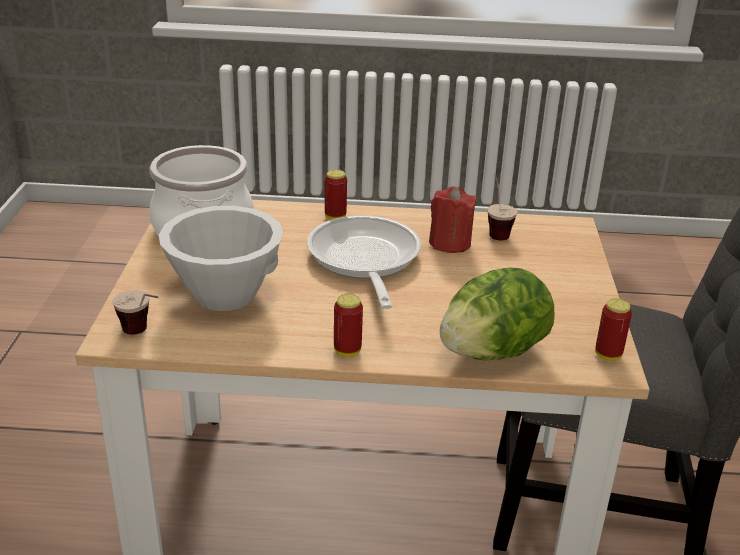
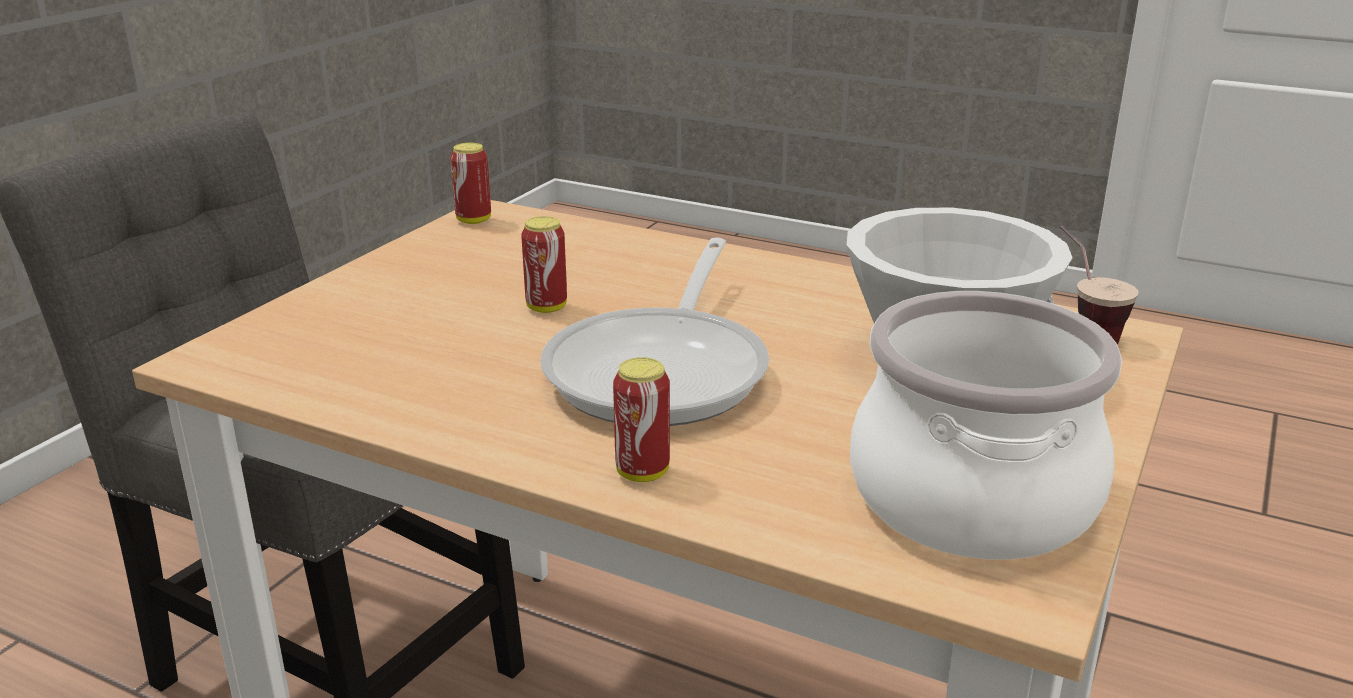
camera: 155 degrees left, 5 degrees down
(347, 350) = (786, 270): can -> can (546, 307)
(450, 243) = (474, 371): red candle -> none
(492, 352) = (603, 242): lettuce -> none
(496, 230) = (354, 377): cup -> none

